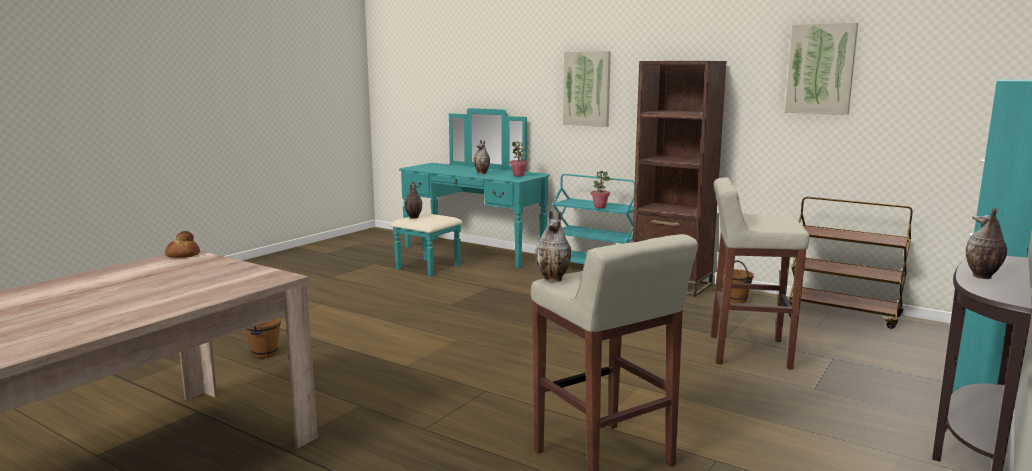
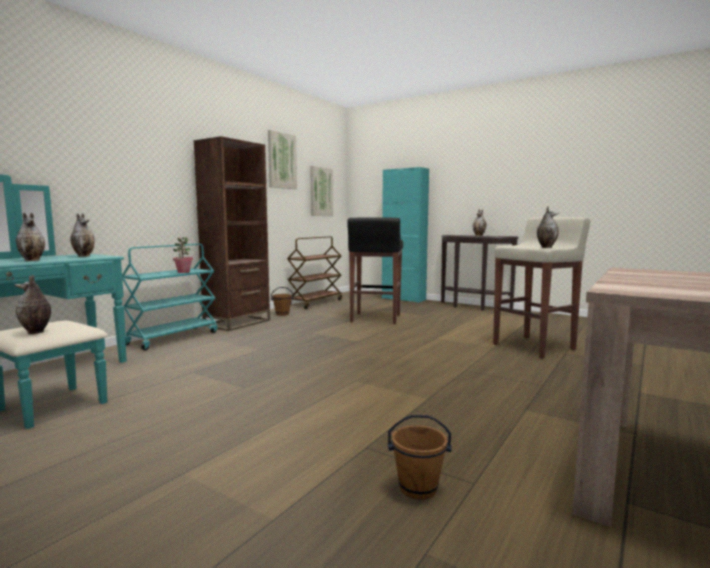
camera: 90 degrees left, 5 degrees down
(182, 255) = (627, 290): bread -> none
(519, 175) = (84, 256): potted plant -> vase
(587, 88) = (123, 158): picture -> picture (321, 192)
(747, 351) = (375, 319): beige stool -> black stool

